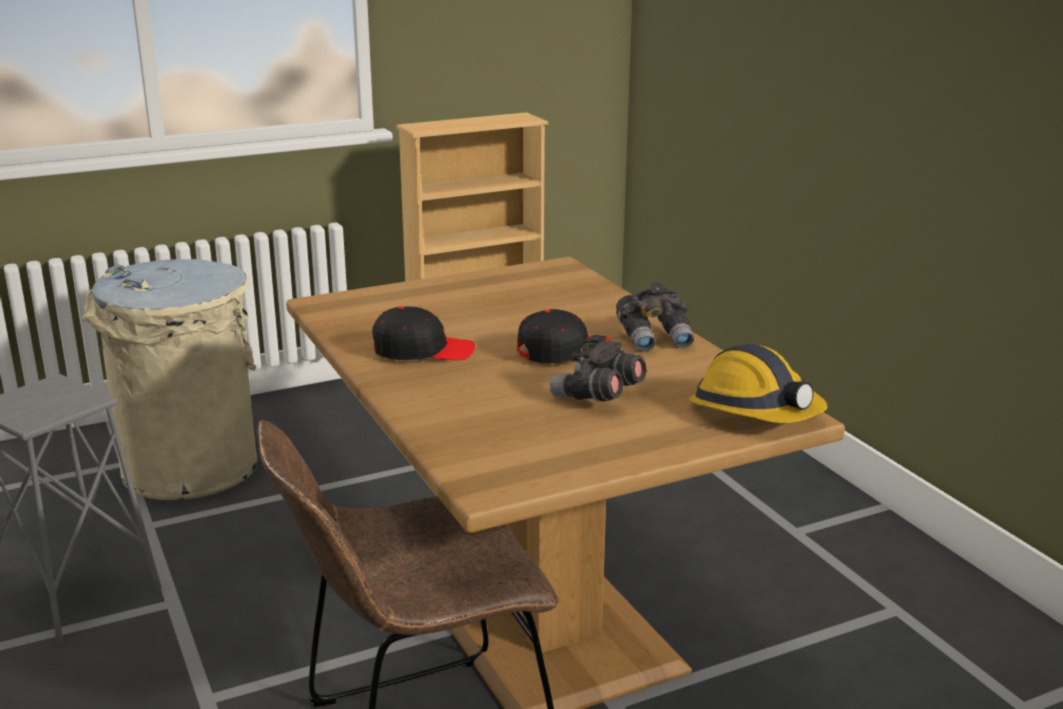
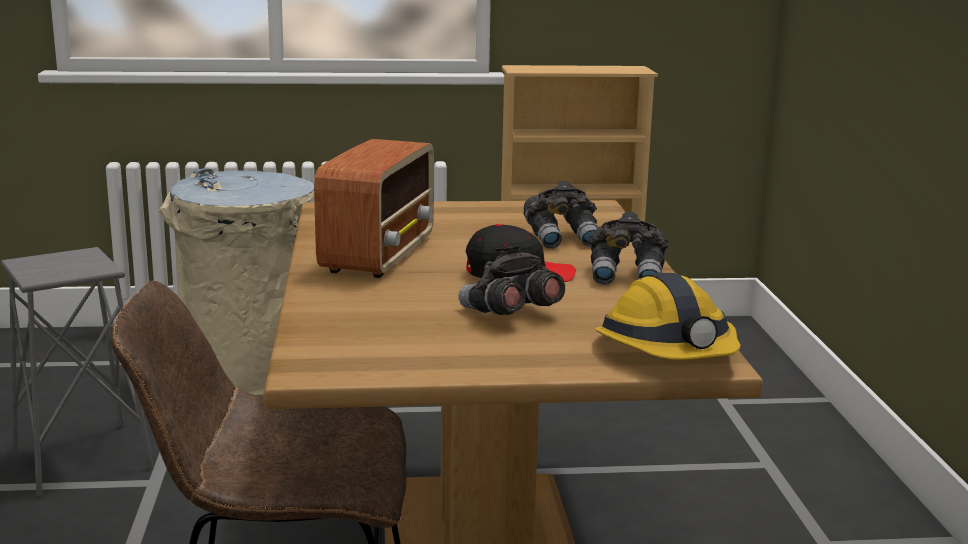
camera: 20 degrees right, 5 degrees down
(422, 351) = (379, 255): black cap -> radio
(566, 307) = (562, 239): none -> grey binoculars

